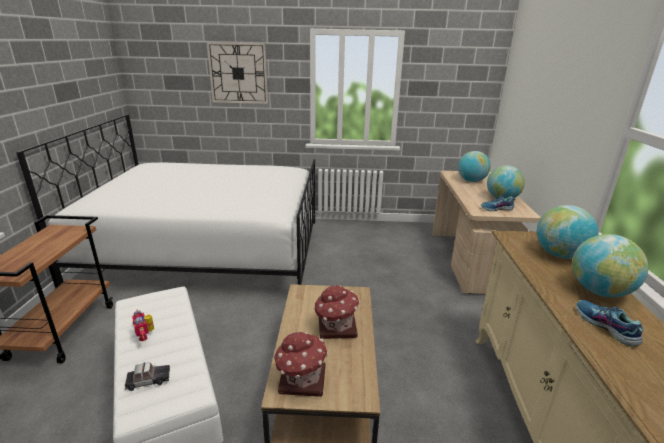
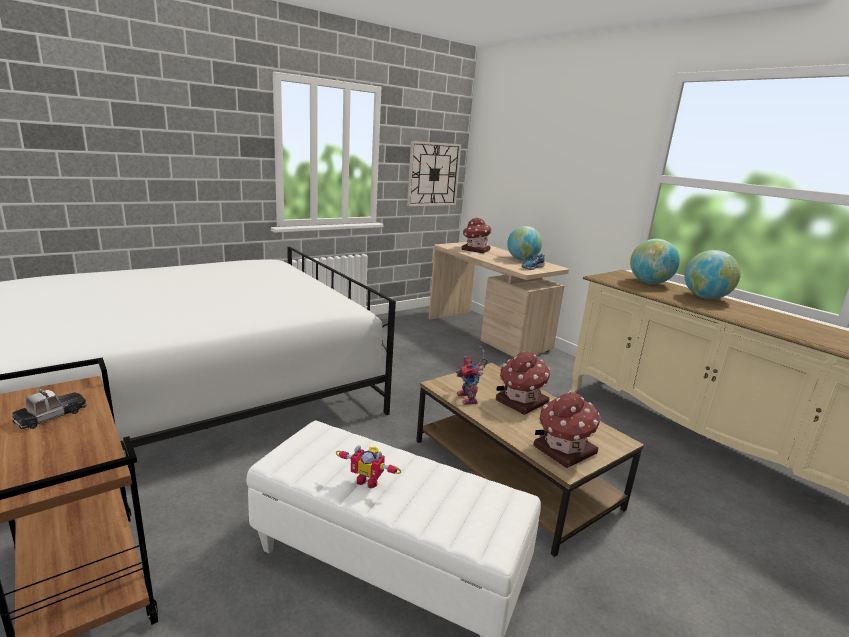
camera: 40 degrees left, 5 degrees down
(148, 380) = (453, 514): toy car -> toy car (51, 415)
(238, 73) = (168, 126): wall clock -> wall clock (433, 174)
(301, 310) = (469, 399): none -> toy robot
(471, 181) = (475, 250): globe -> toy house
(605, 326) = (743, 314): shoe -> none

